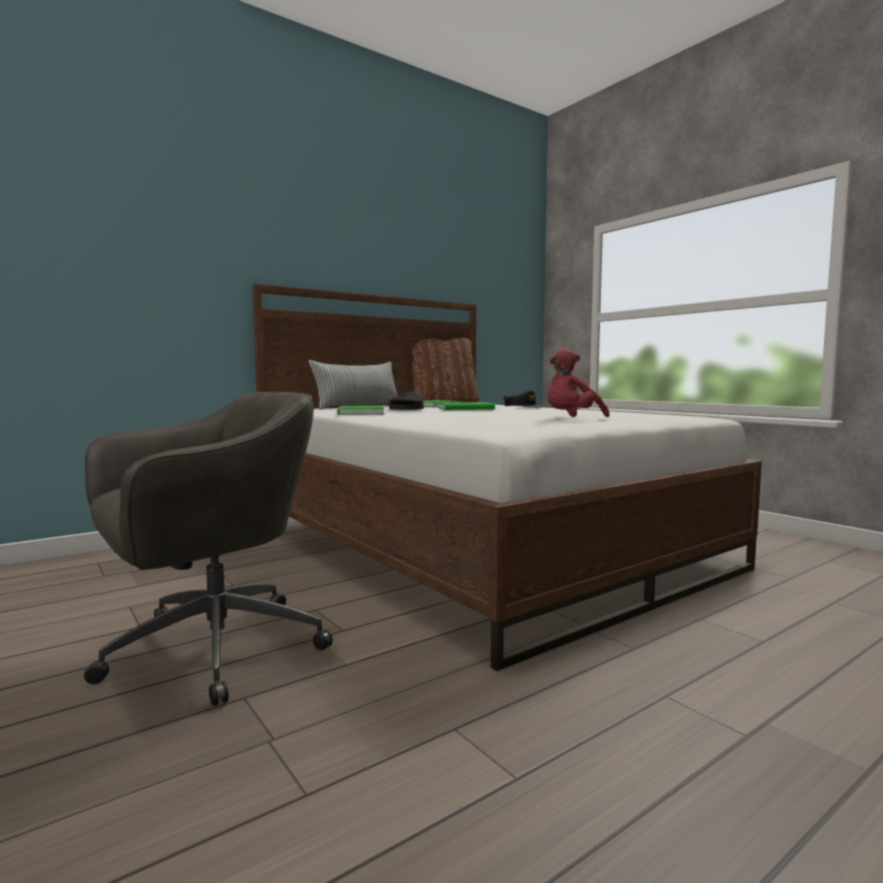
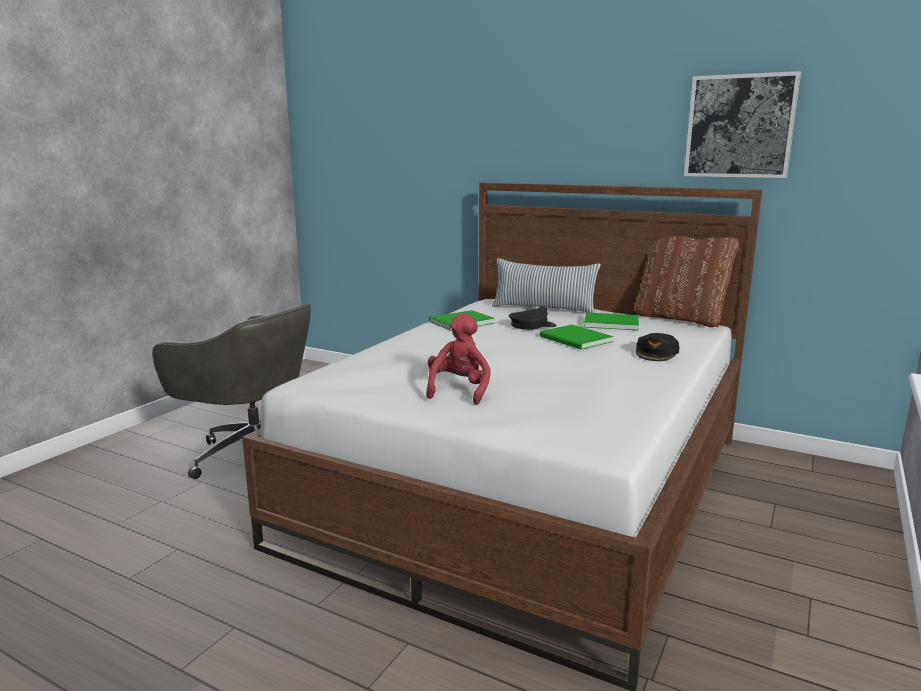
camera: 65 degrees right, 10 degrees up
(452, 259) = (740, 126): none -> picture
(571, 419) = (459, 390): red plush toy -> red plush toy turned 75 degrees clockwise

